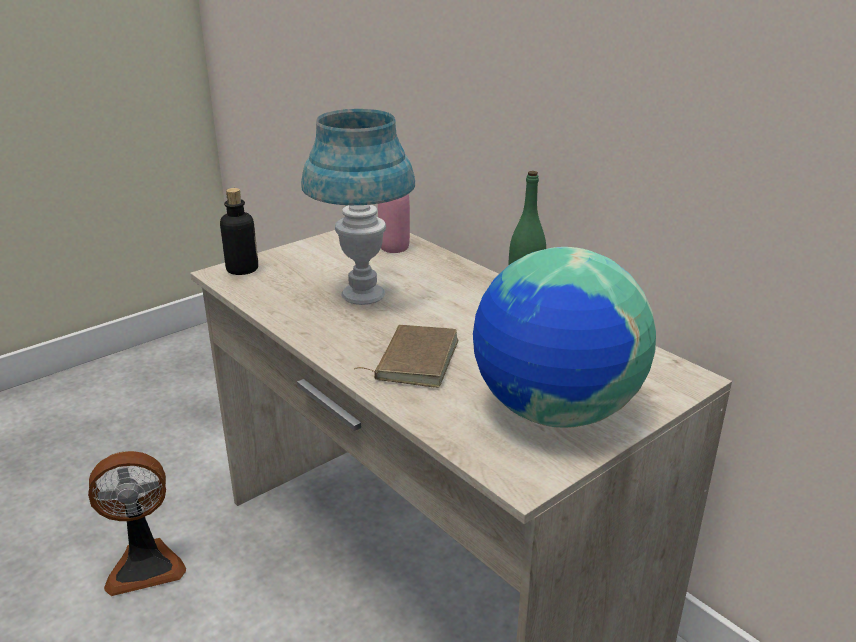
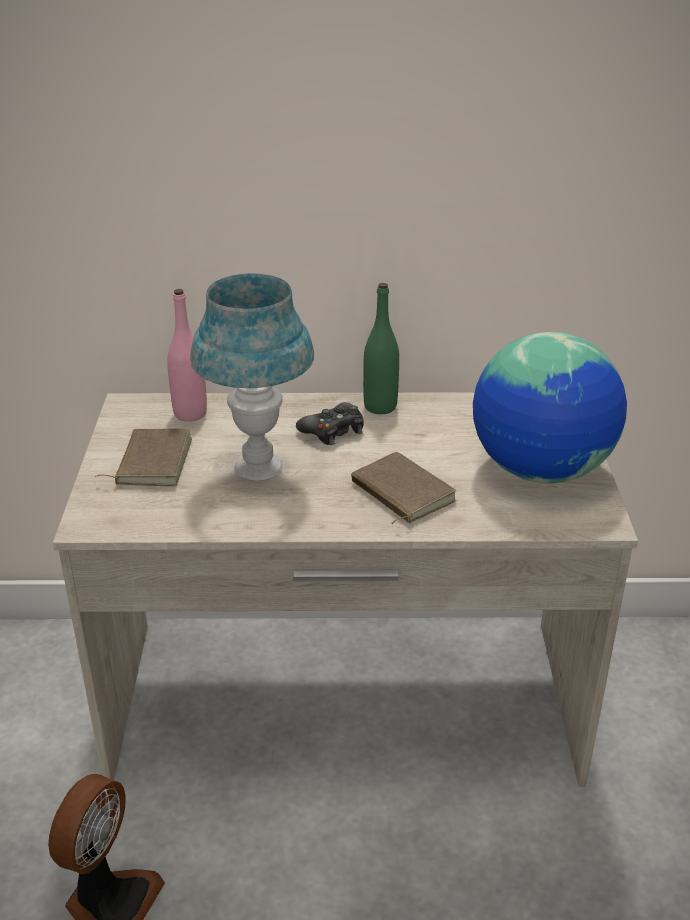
camera: 50 degrees left, 5 degrees up
(242, 269) = (99, 509): bottle -> none
(318, 261) = (151, 461): none -> brown book
(457, 300) = (333, 431): none -> black game controller

